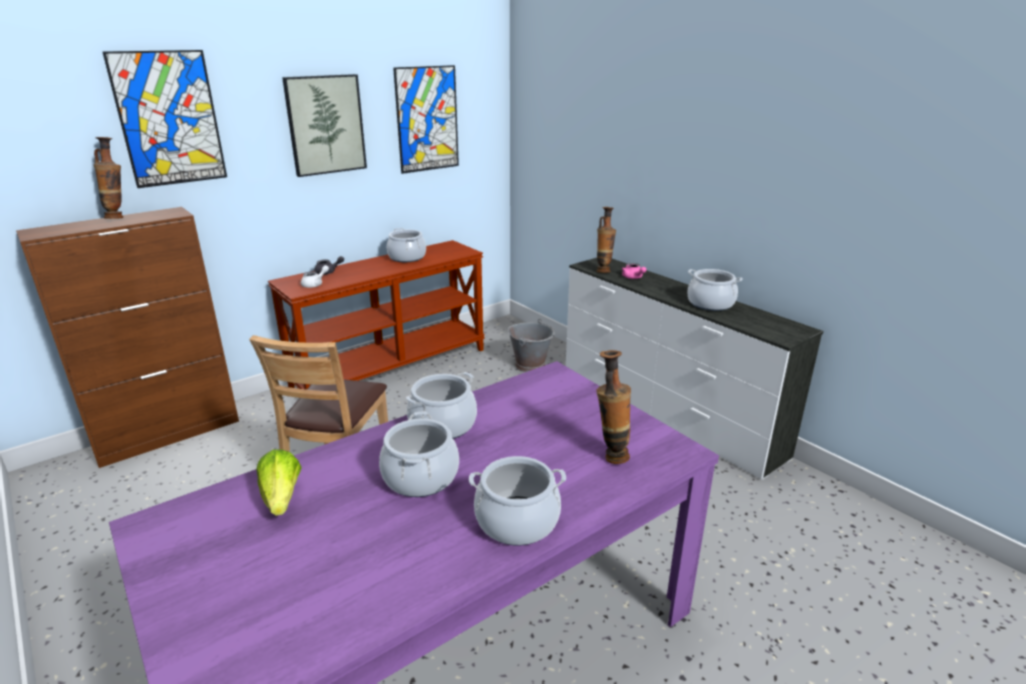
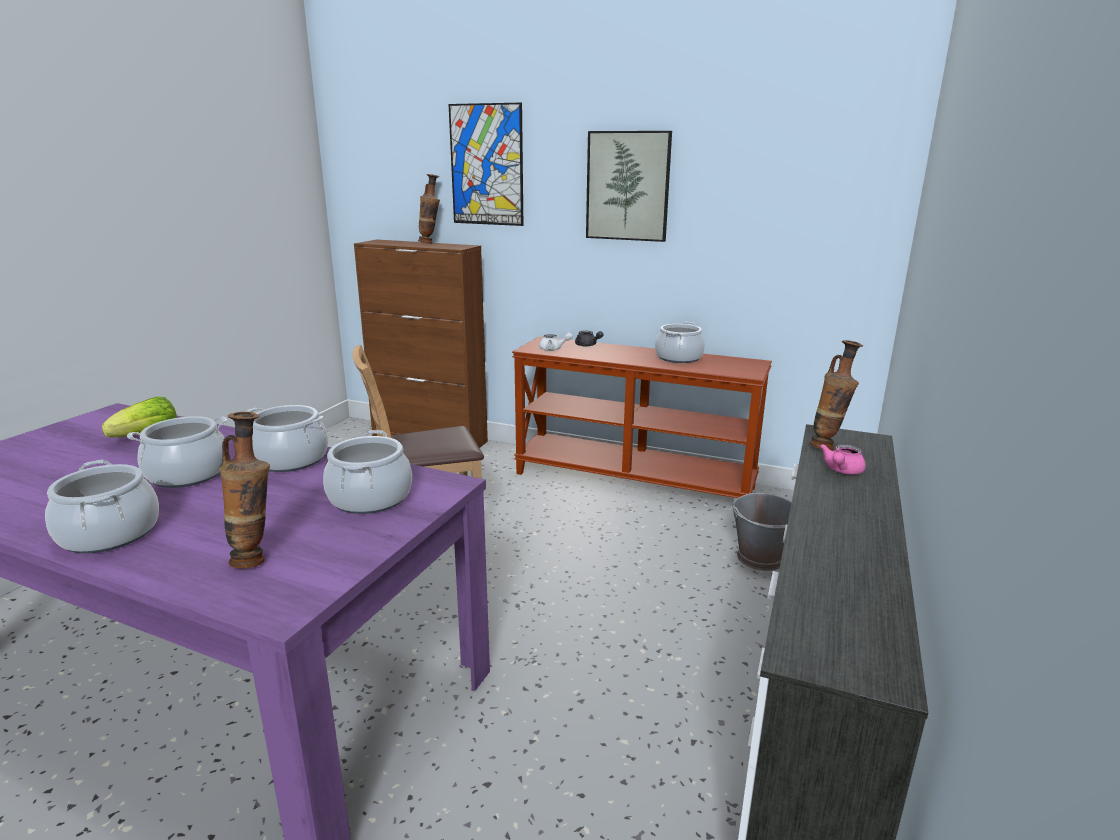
camera: 60 degrees right, 5 degrees down
(427, 119) = (764, 194): picture -> none
(710, 304) = (847, 551): cooking pot -> cooking pot (370, 498)

